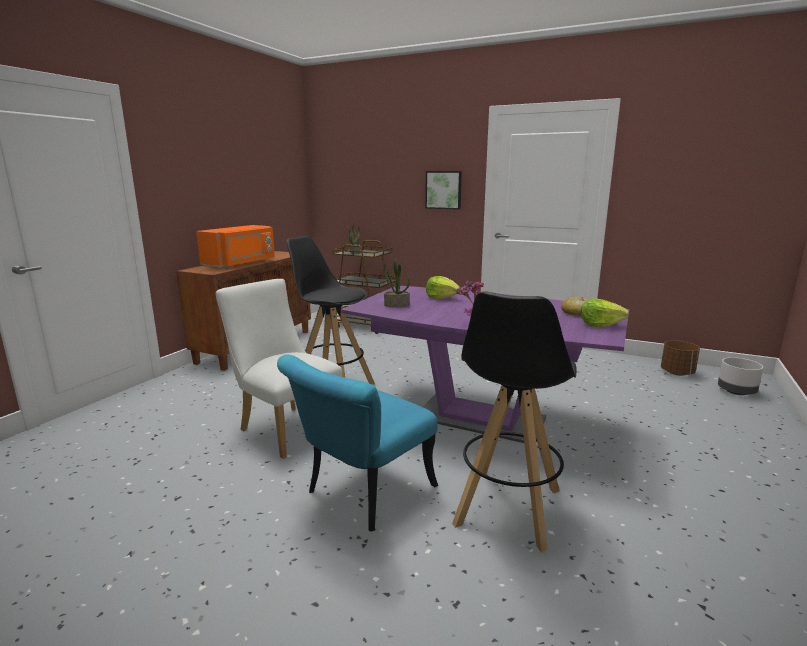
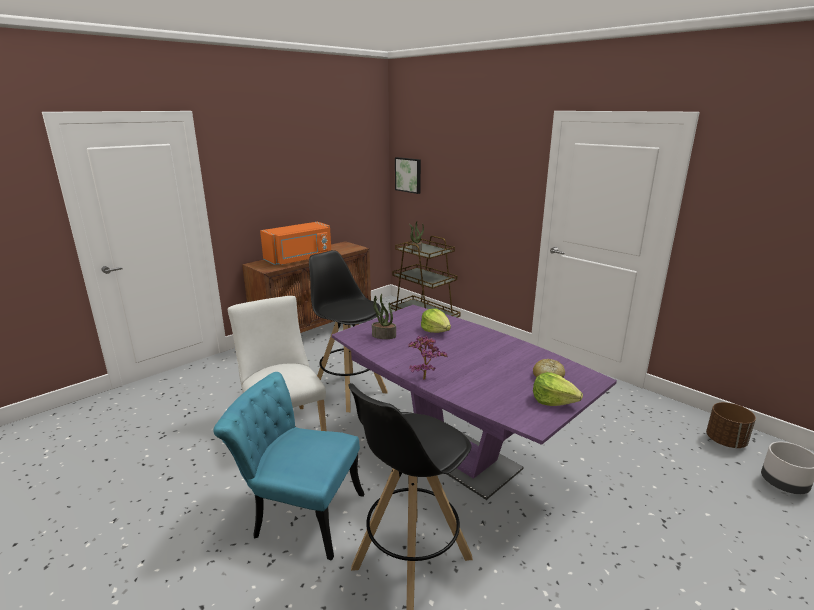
camera: 20 degrees right, 5 degrees up
(362, 495) = (299, 513): turquoise chair -> turquoise chair turned 45 degrees clockwise
(443, 190) = (505, 195): picture -> picture (408, 175)

